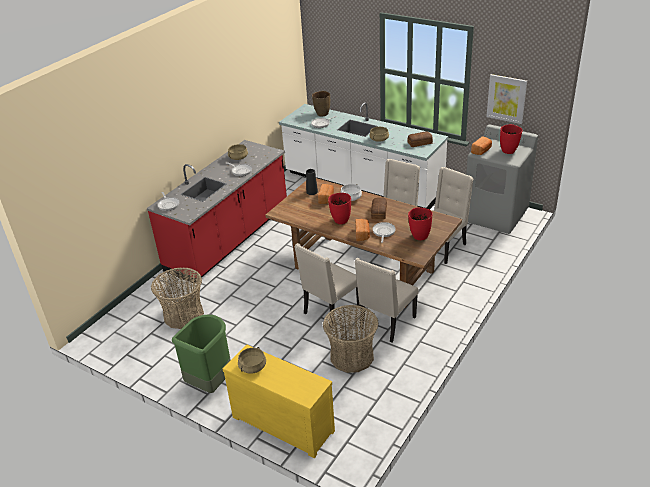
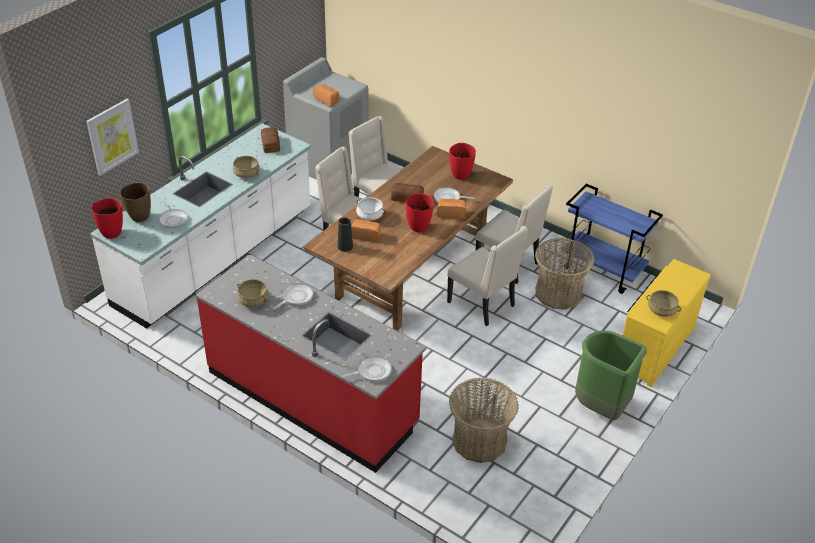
camera: 90 degrees left, 5 degrees up
(392, 389) = (603, 270): none -> blue cart
(506, 98) = (288, 41): picture -> picture (112, 136)
(508, 151) = (333, 84): red vase -> red vase (112, 233)

